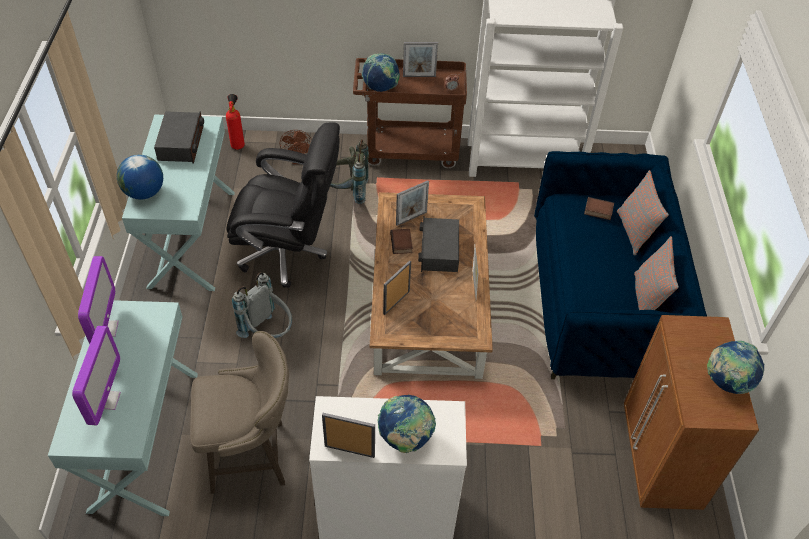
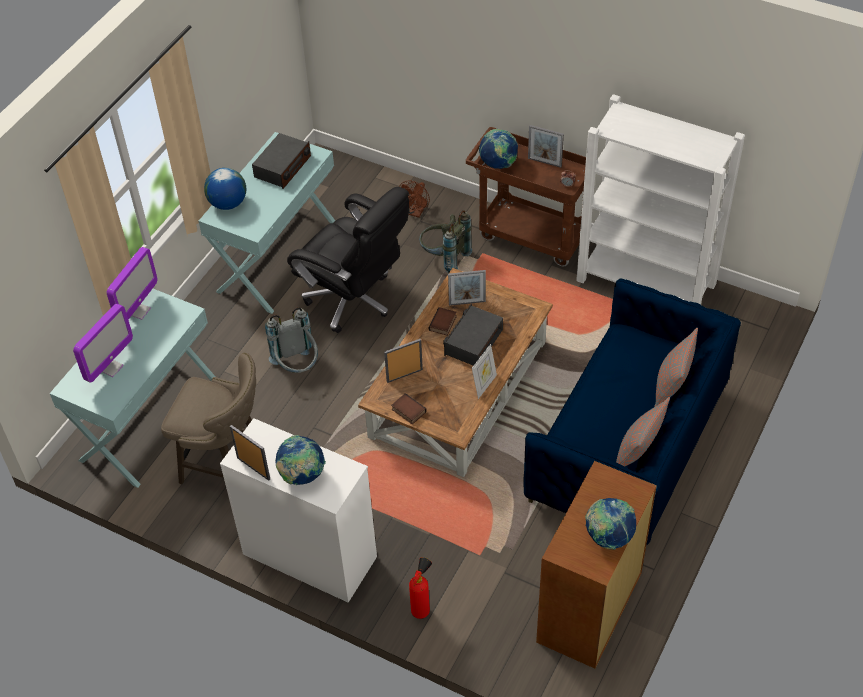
camera: 30 degrees right, 0 degrees up
(238, 144) = (368, 178): fire extinguisher -> fire extinguisher (422, 608)
(597, 211) = (647, 354): book -> book (407, 411)

